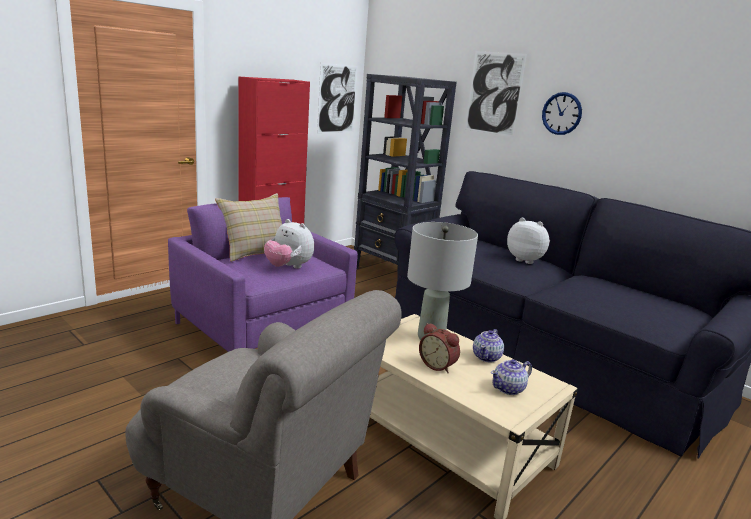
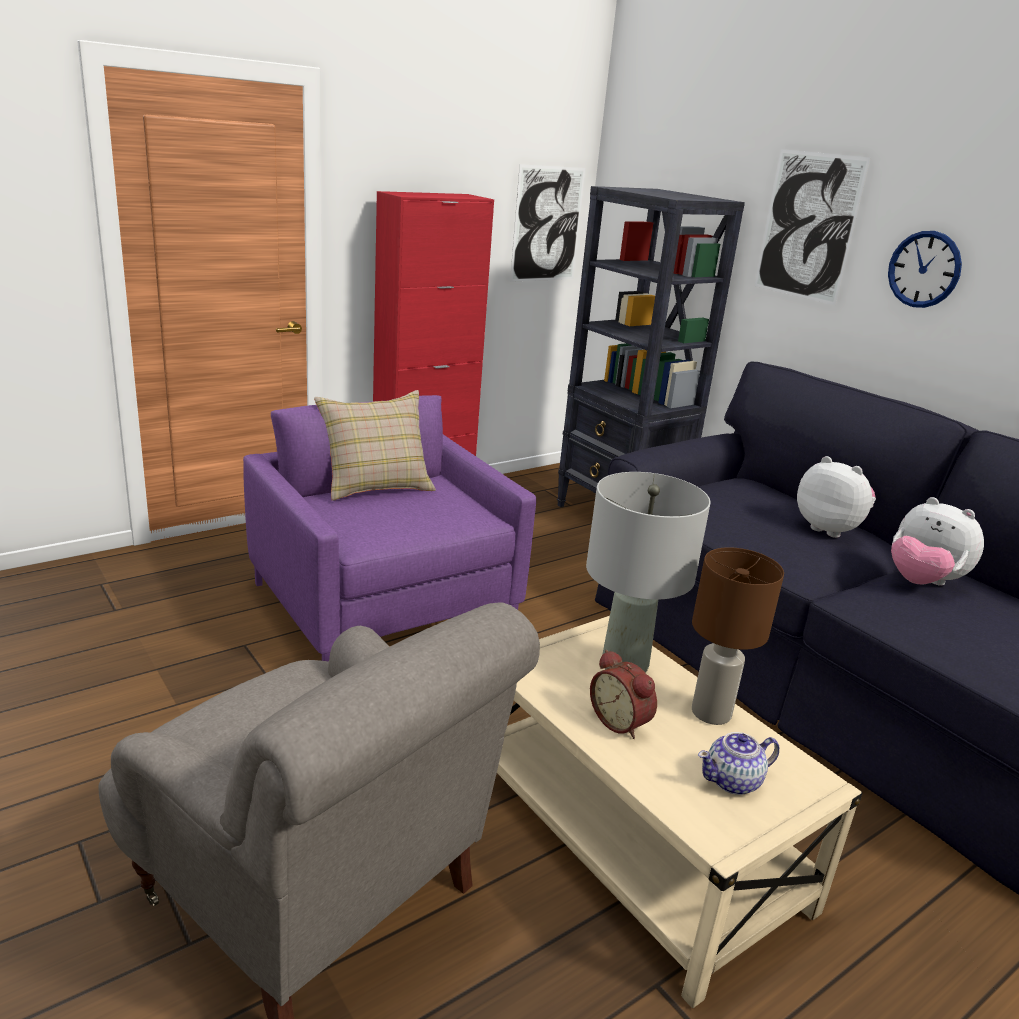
camera: 10 degrees right, 5 degrees up
(288, 267) = (420, 516): plush toy -> plush toy (922, 582)
(487, 357) = (712, 713): teapot -> brown table lamp

